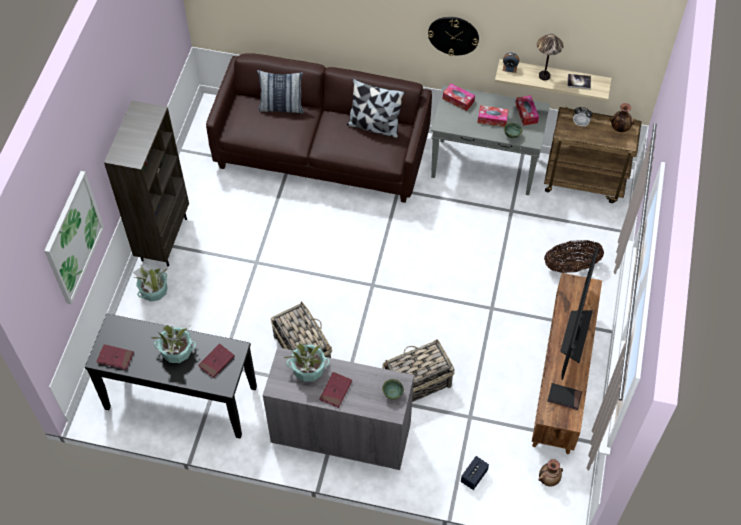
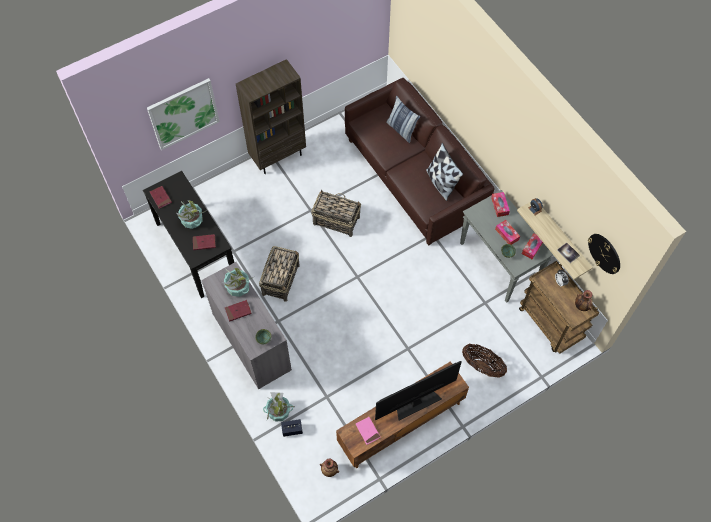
camera: 45 degrees right, 5 degrees up
(154, 291) = (243, 181): potted plant -> potted plant (278, 411)
(416, 383) = (319, 352): basket -> basket (336, 220)
(453, 35) = (514, 161): wall clock -> wall clock (604, 253)
(544, 76) = (550, 231): table lamp -> none
(564, 397) = (368, 431): black book -> pink book

